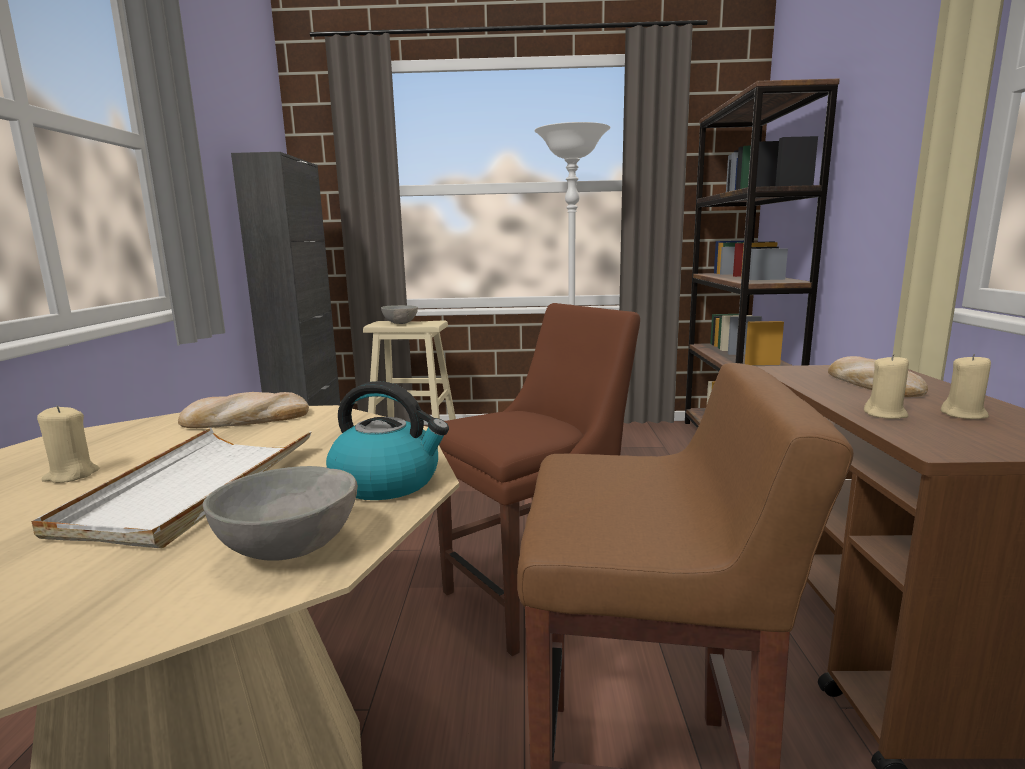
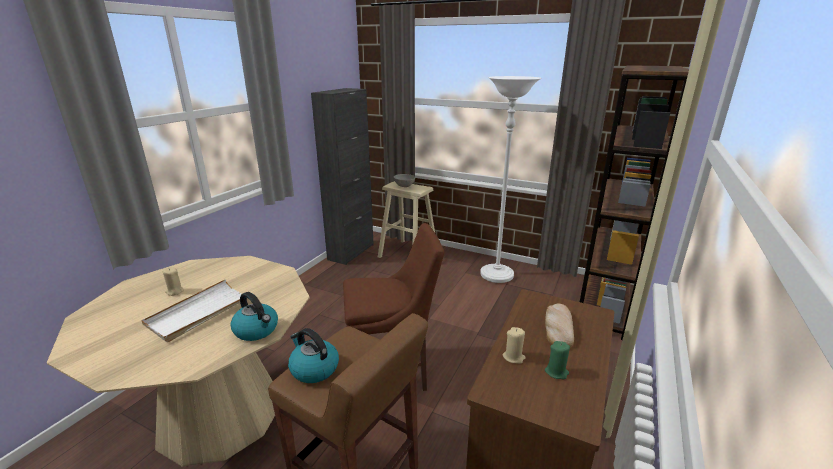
camera: 25 degrees right, 10 degrees up
(246, 419) = (252, 269): bread -> none
(289, 548) = (197, 355): grey bowl -> none
(587, 511) = (314, 369): none -> kettle
(964, 415) = (556, 372): beige candle -> green candle

